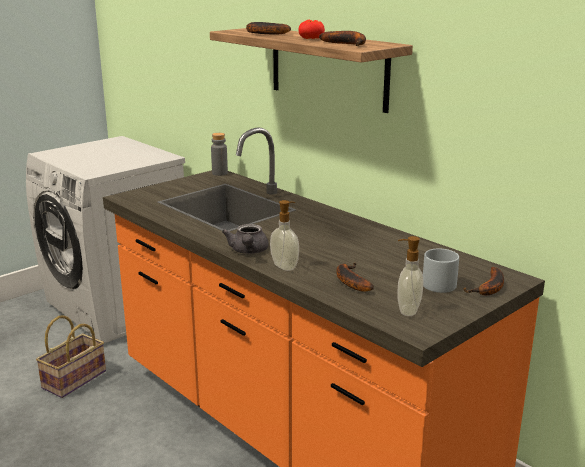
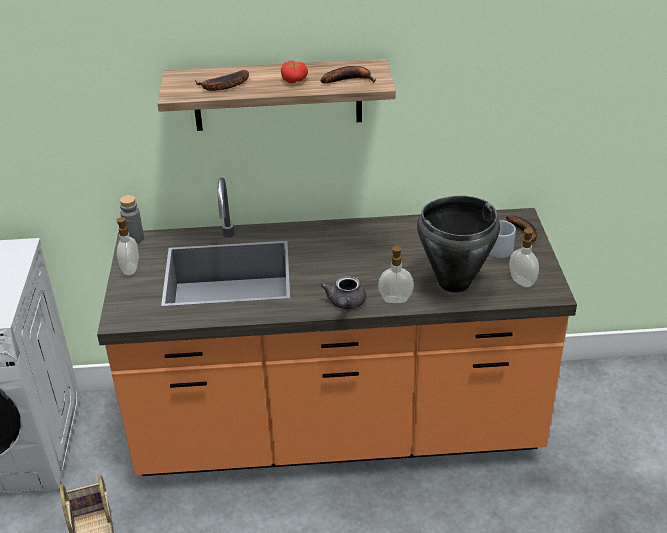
camera: 50 degrees left, 15 degrees up
(185, 183) = (131, 269): none -> soap dispenser
(248, 251) = (345, 304): grey teapot -> grey teapot turned 60 degrees clockwise
(350, 281) = (453, 283): banana -> black cooking pot

